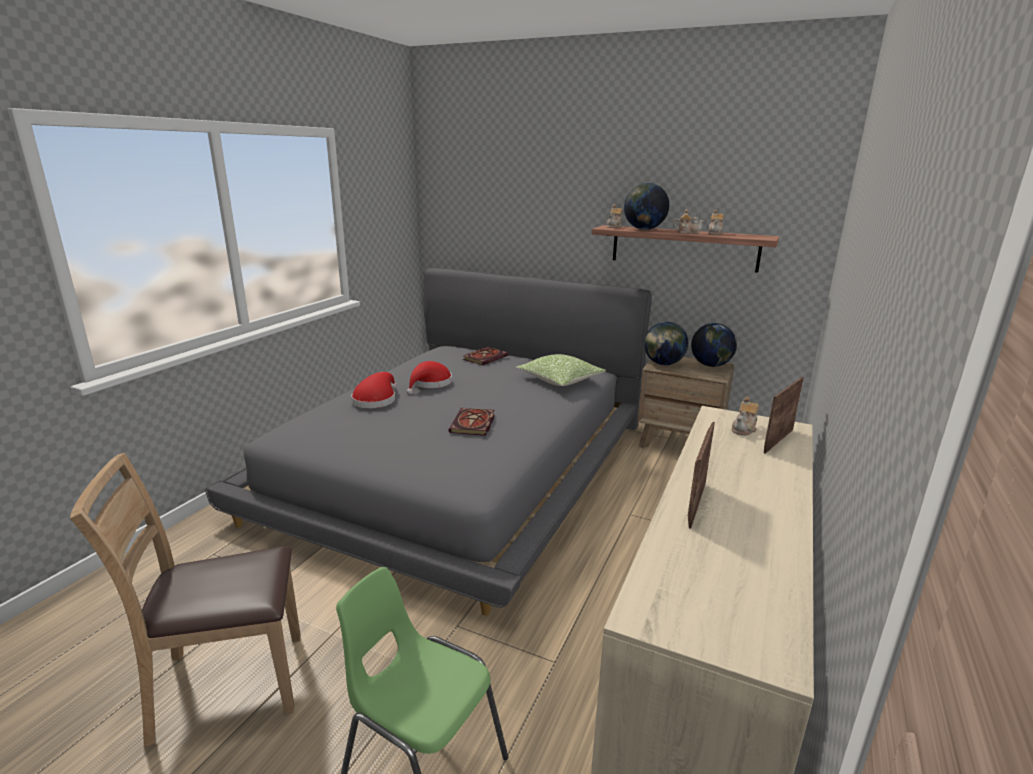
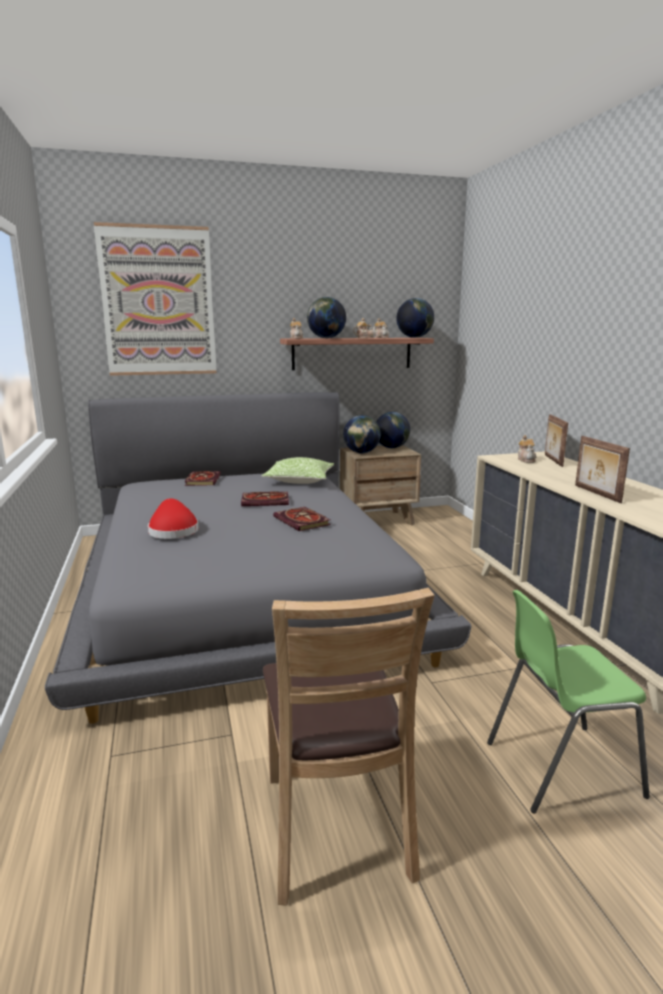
camera: 40 degrees left, 5 degrees down
(227, 684) = (335, 827): brown chair -> brown chair turned 45 degrees counterclockwise
(430, 384) = (197, 507): red hat -> none
(488, 394) = (266, 501): none -> book
(493, 182) = (158, 302): none -> picture
(758, 237) = (414, 337): none -> globe

